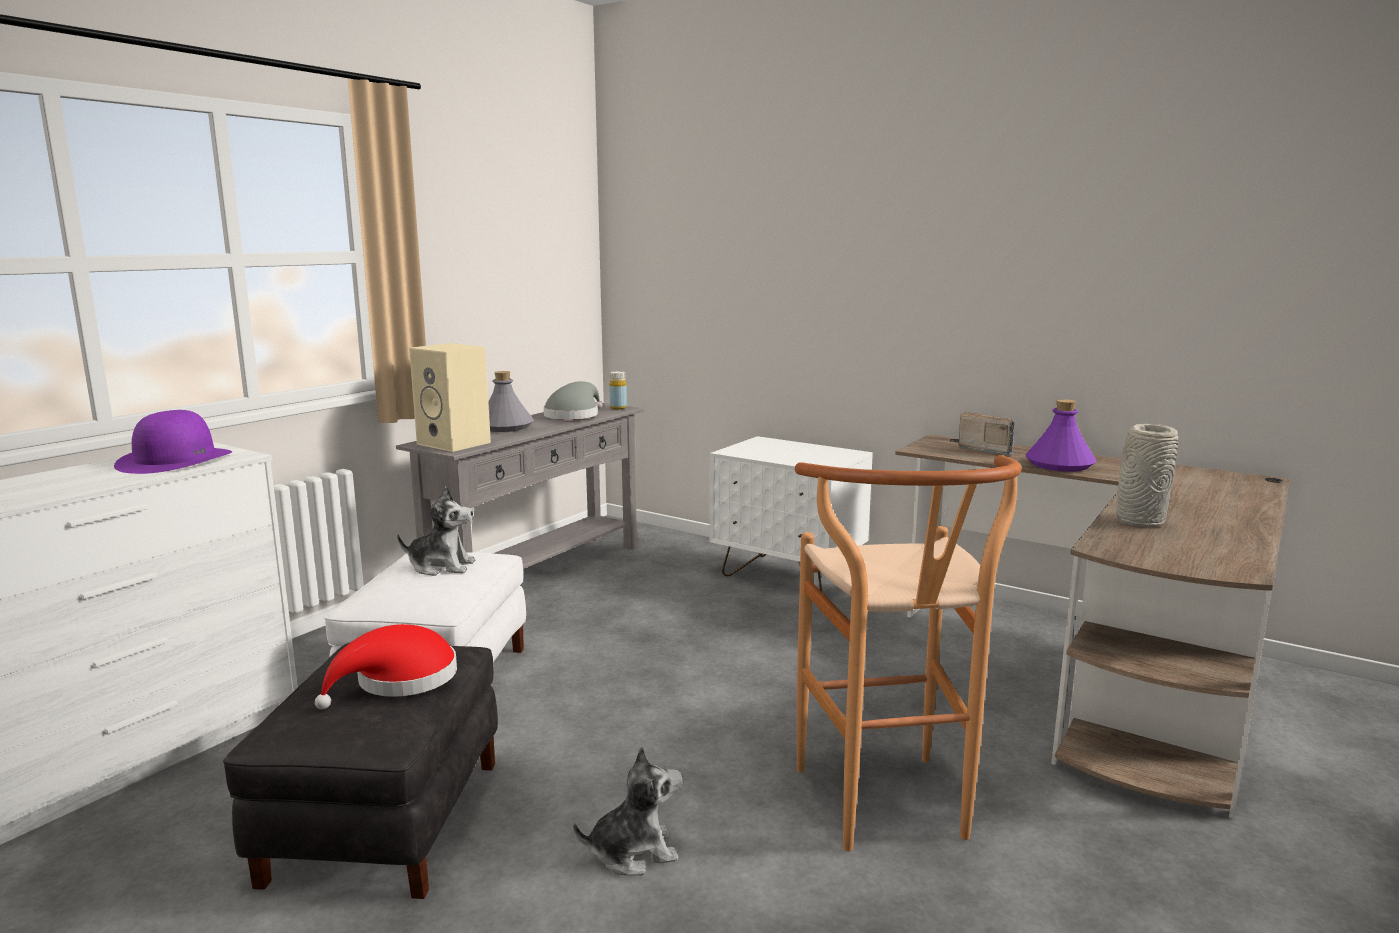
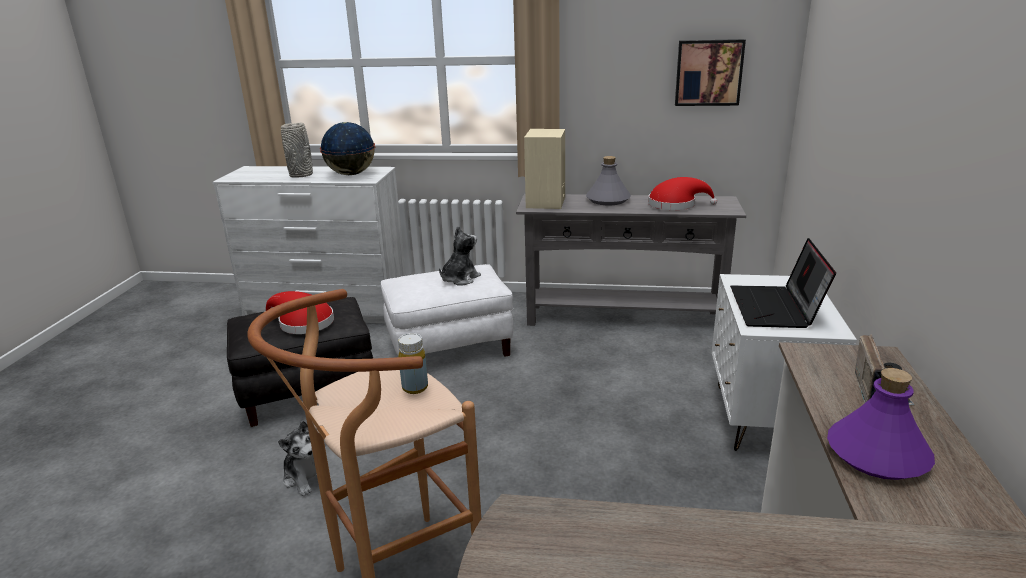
camera: 65 degrees right, 10 degrees up
(175, 460) = (351, 174): purple hat -> globe
(441, 566) = (459, 279): plush toy -> plush toy turned 120 degrees counterclockwise
(537, 270) = (708, 72): none -> picture
(574, 415) = (675, 205): grey hat -> red hat
(618, 408) = (727, 208): yellow bottle -> yellow bottle (415, 387)
(800, 455) = (776, 308): none -> laptop
(1138, 521) = (654, 539): grey vase -> grey vase (301, 175)

